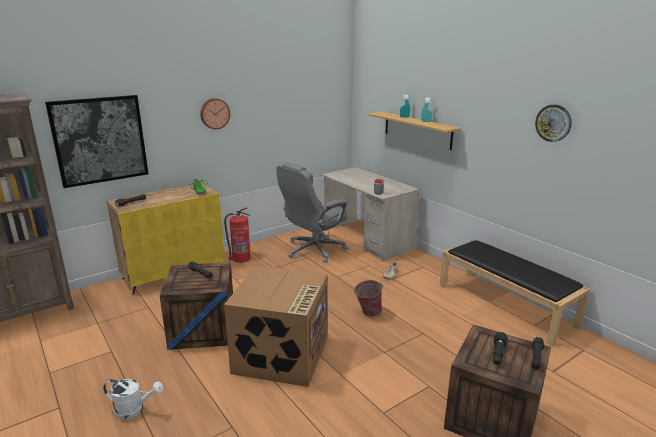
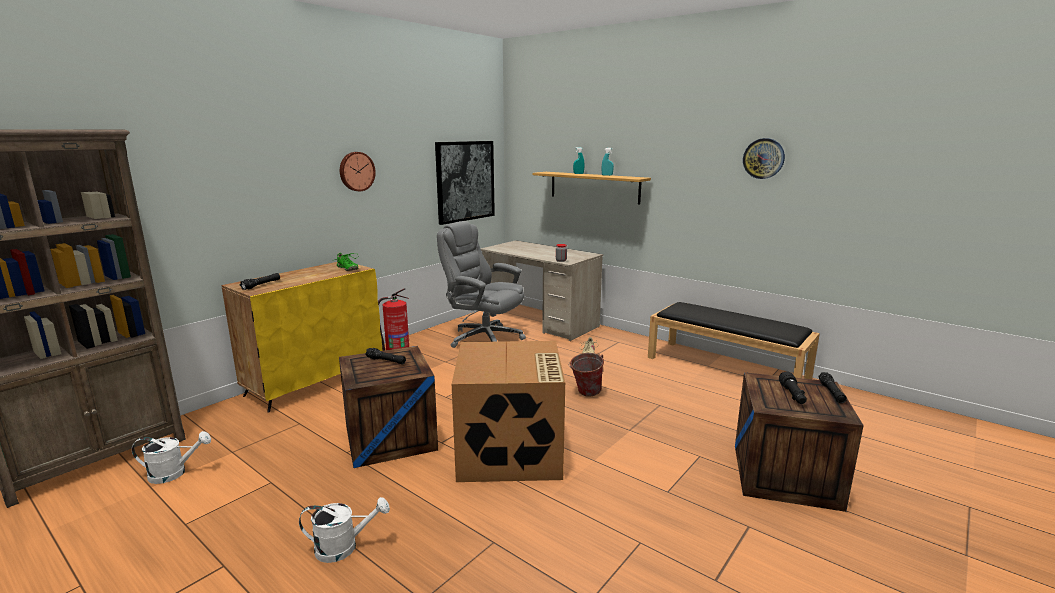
camera: 15 degrees left, 5 degrees down
(57, 333) = (174, 473): none -> white watering can
(100, 140) = (212, 201): picture -> picture (465, 181)
(313, 250) = (484, 338): grey office chair -> grey office chair turned 90 degrees clockwise

